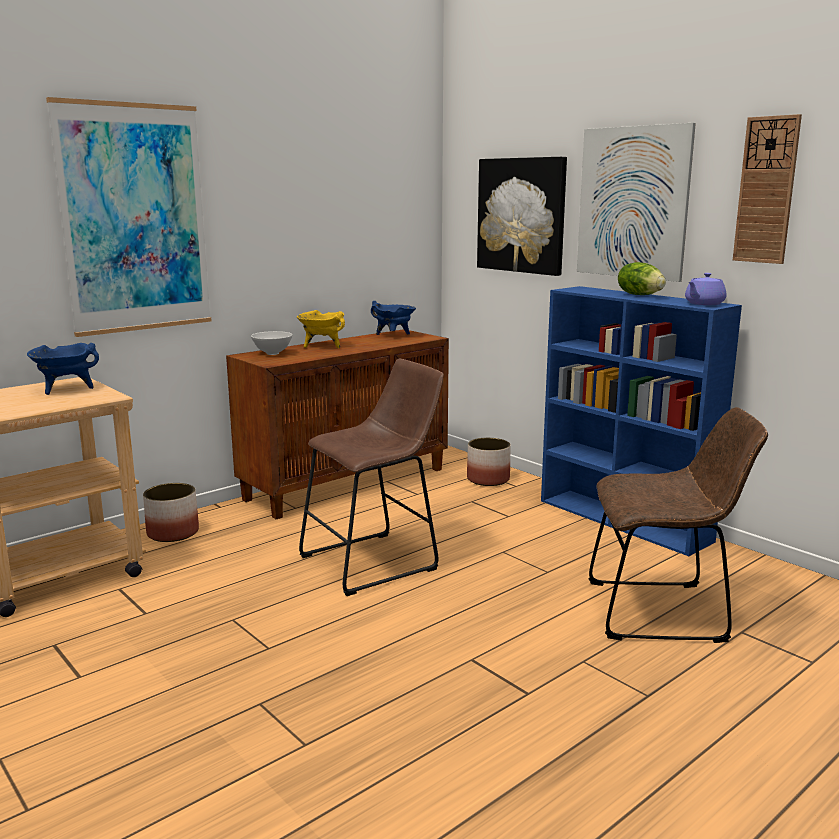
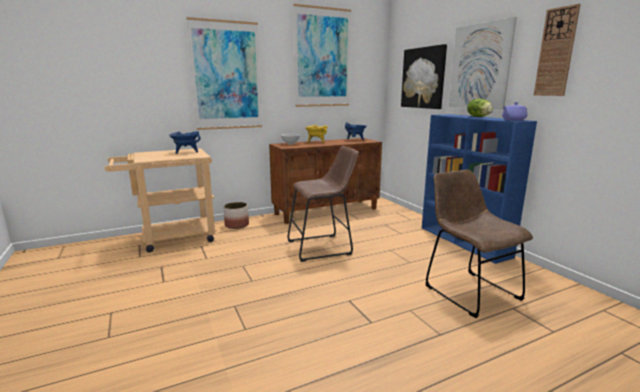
camera: 15 degrees right, 0 degrees up
(323, 175) = (322, 58): none -> picture
(488, 479) = (398, 215): planter -> none
(663, 611) = (468, 290): brown chair -> brown chair turned 135 degrees counterclockwise

